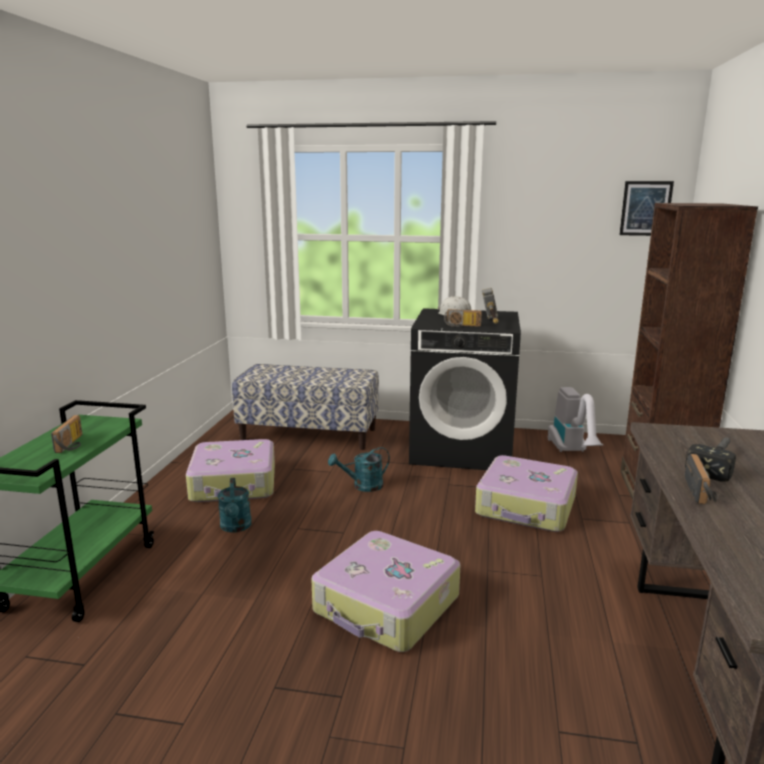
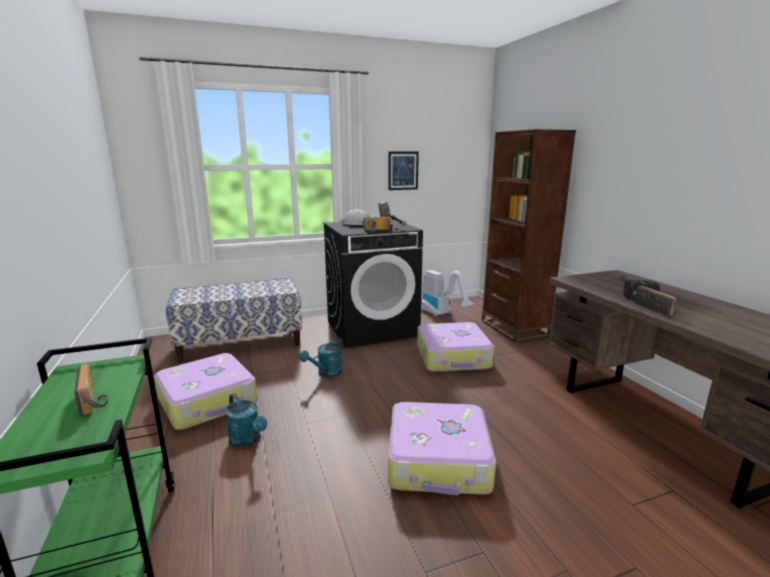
camera: 30 degrees left, 0 degrees up
(645, 208) = (464, 141): picture -> picture (403, 170)

